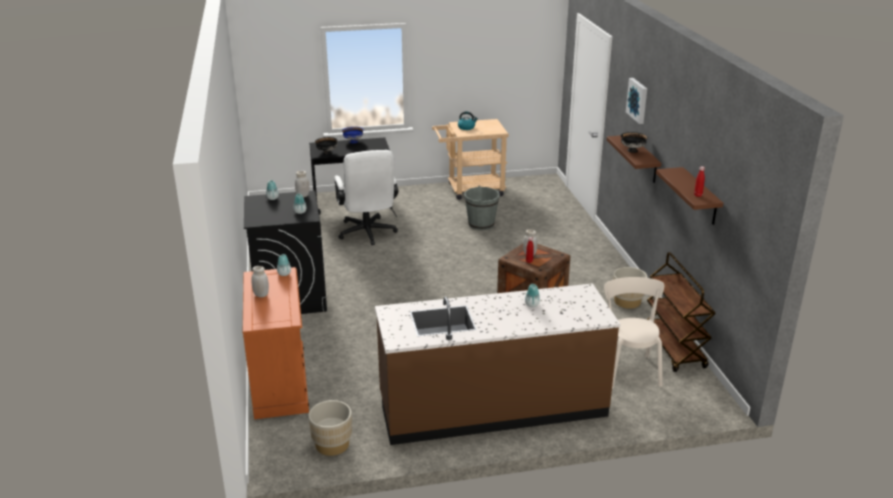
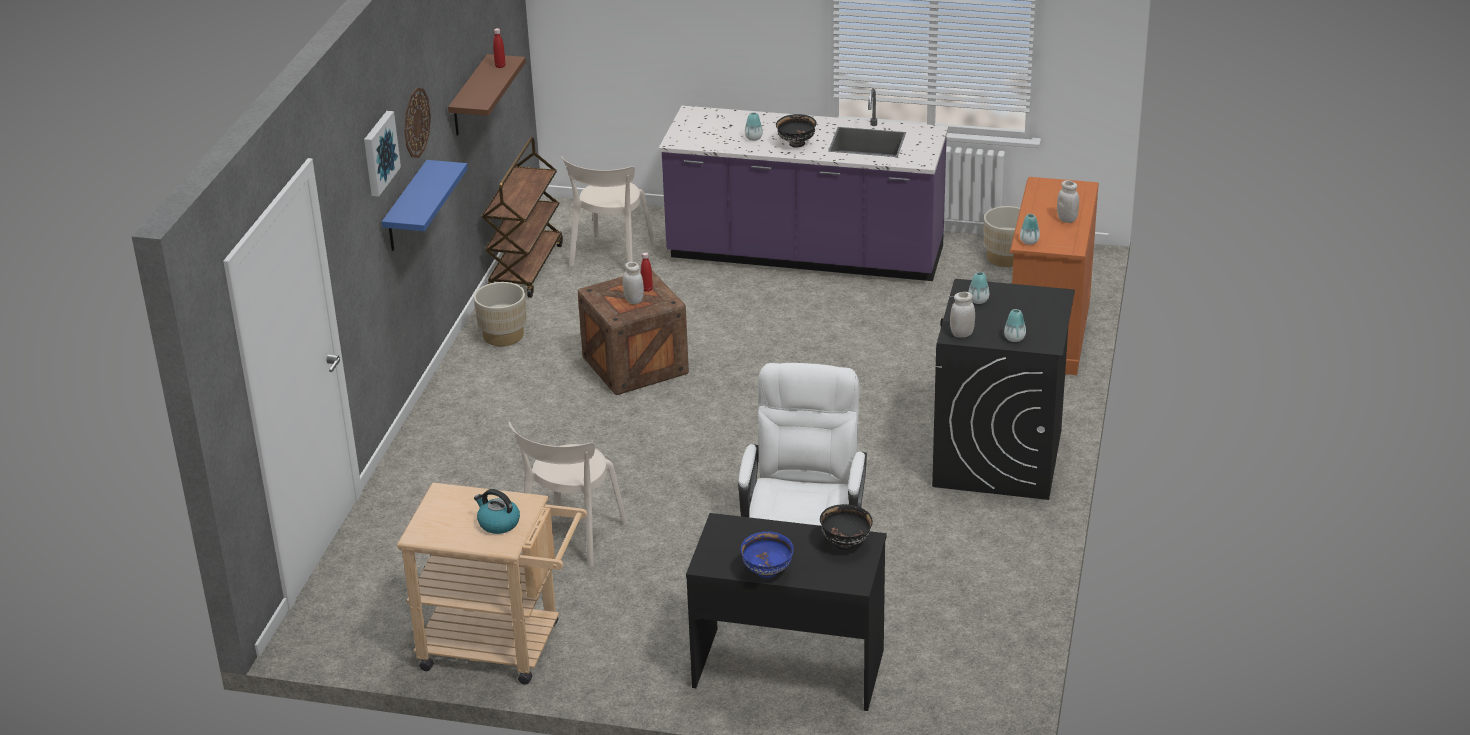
camera: 155 degrees left, 5 degrees up
(481, 224) = (571, 537): grey bucket -> beige chair
(492, 407) = (805, 255): brown counter -> purple counter
(632, 150) = (432, 188): black bowl -> black bowl (796, 144)
(644, 159) = (406, 208): brown shelf -> blue shelf
(661, 130) = (416, 122): none -> wall clock

